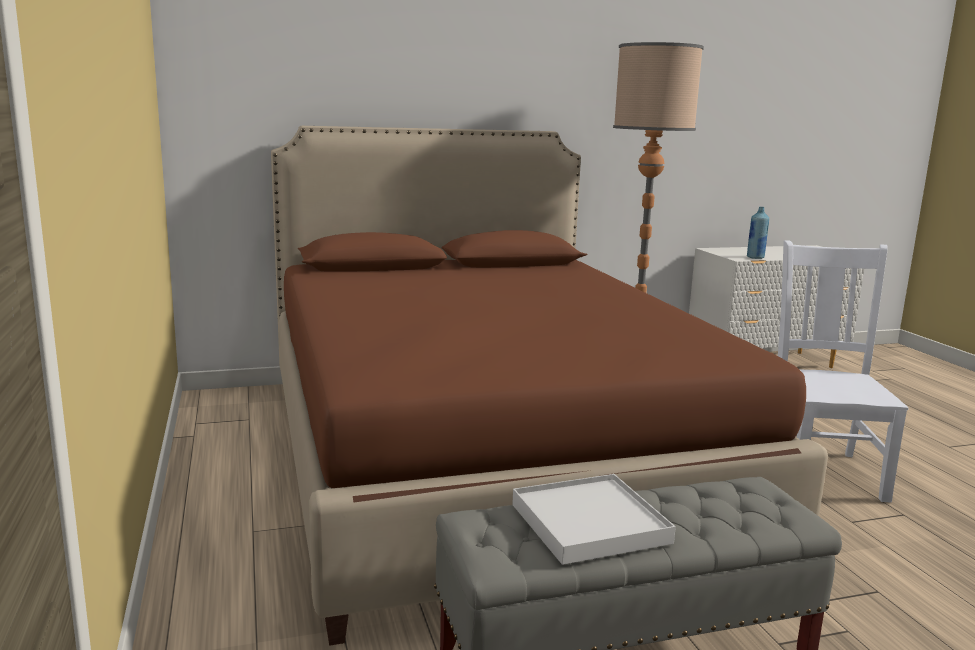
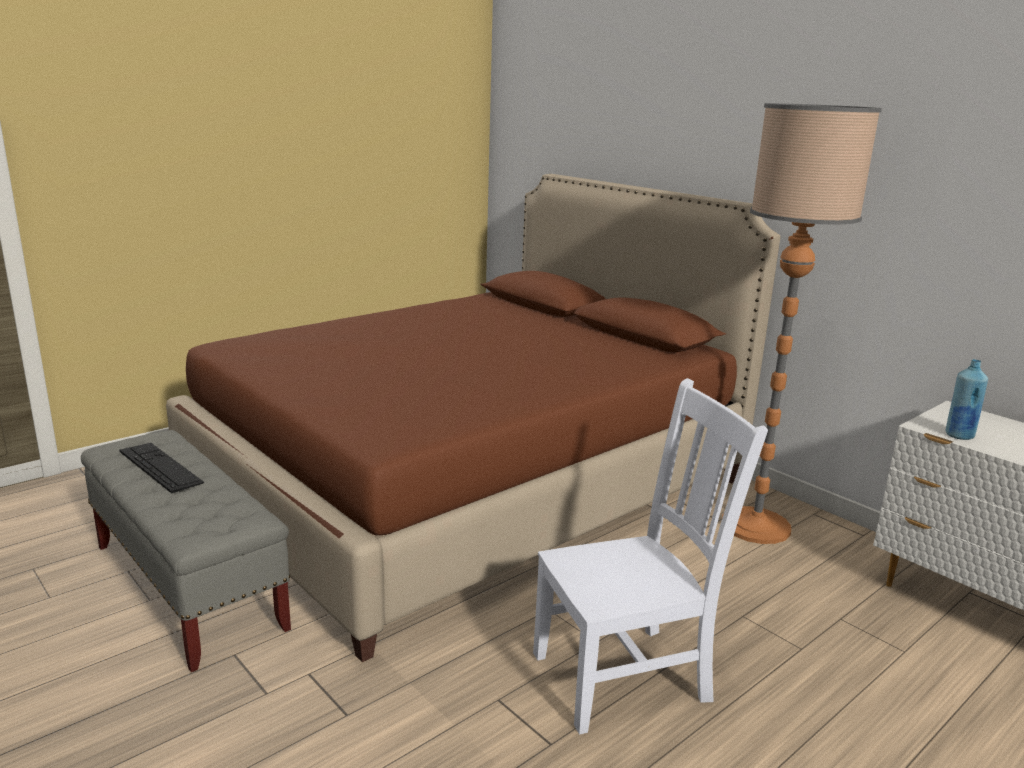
camera: 65 degrees right, 5 degrees up
(590, 523) = (160, 467): white tray -> keyboard

